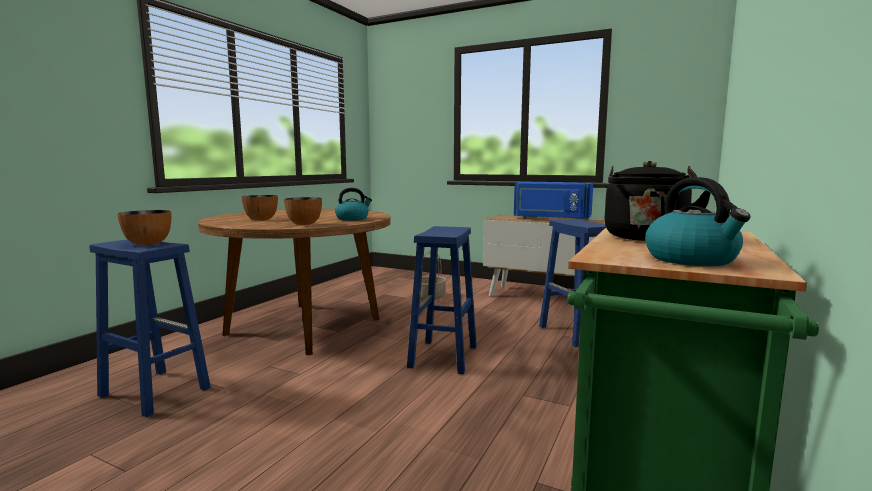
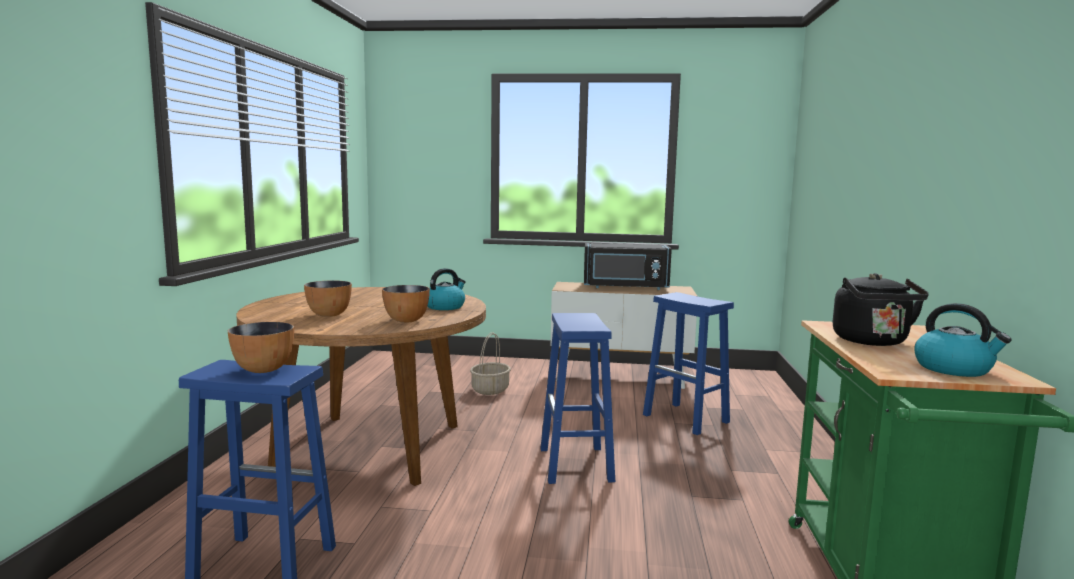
camera: 20 degrees left, 0 degrees up
(551, 219) = (625, 287): blue microwave -> black microwave

